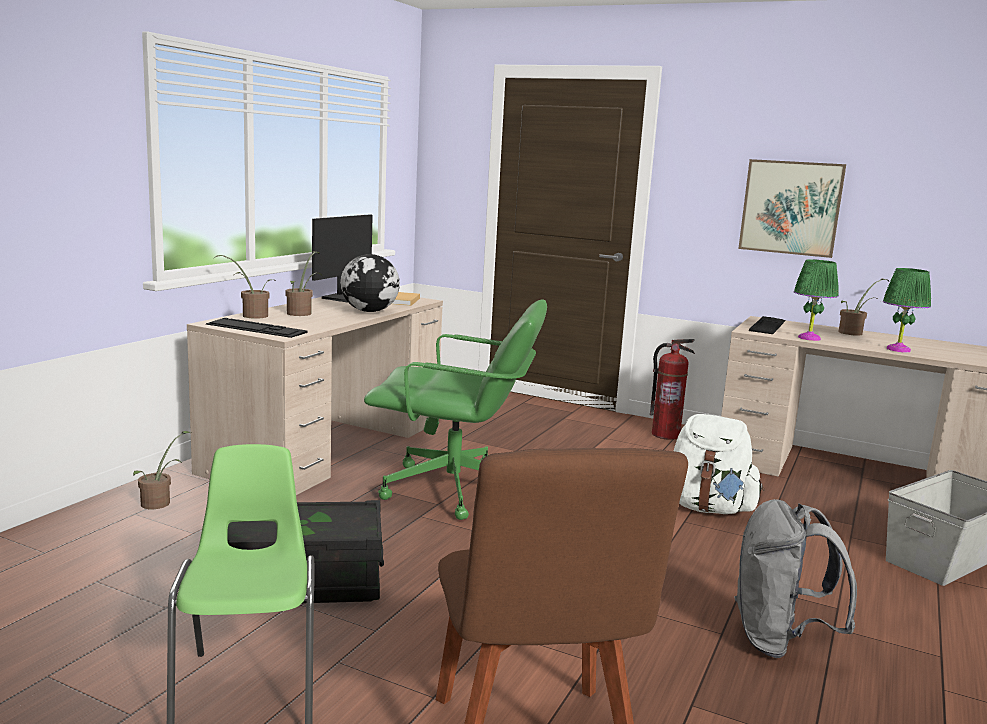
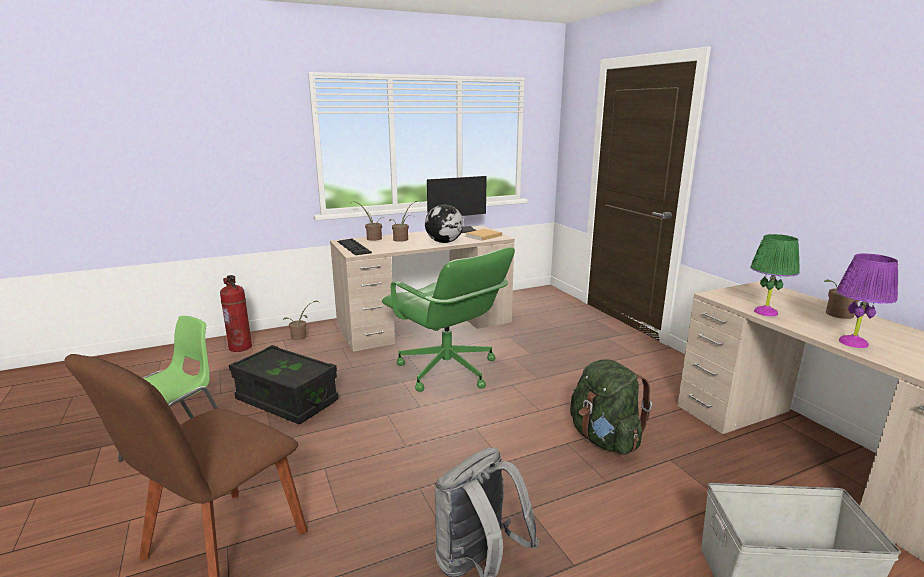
camera: 40 degrees right, 5 degrees up
(665, 435) = (672, 370): fire extinguisher -> fire extinguisher (240, 347)
(707, 508) = (604, 439): white backpack -> green backpack
(767, 325) = (752, 292): keyboard -> none
(791, 207) = (809, 179): picture -> none
(898, 349) = (853, 342): green table lamp -> purple table lamp

